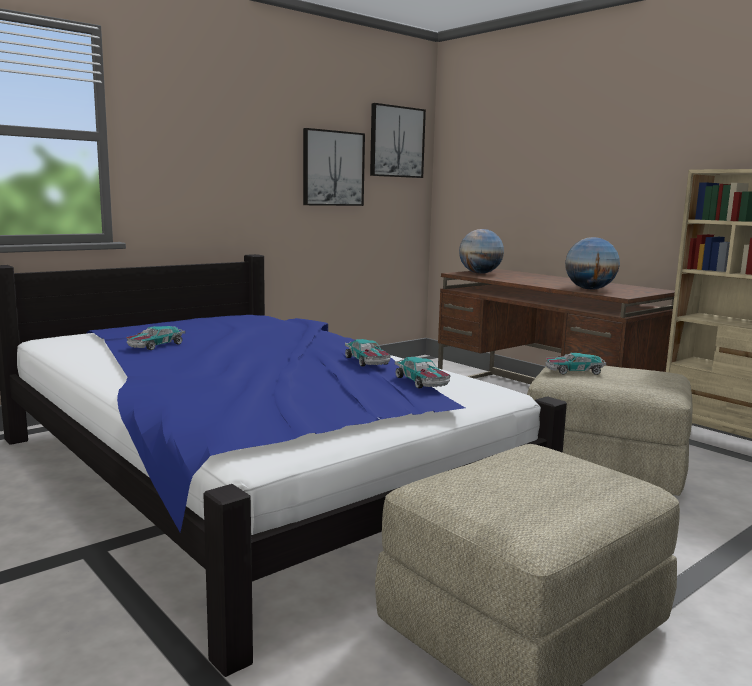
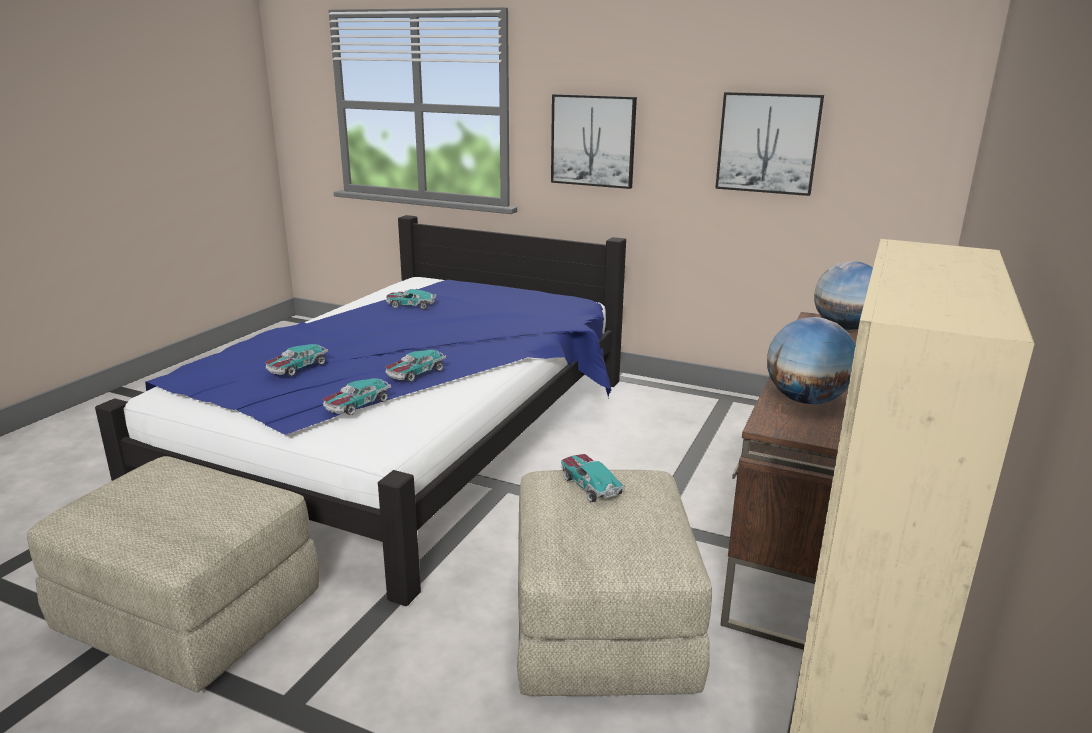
camera: 65 degrees right, 10 degrees up
(294, 388) = (297, 367): none -> toy car
(396, 142) = (894, 104): picture -> picture (593, 141)

